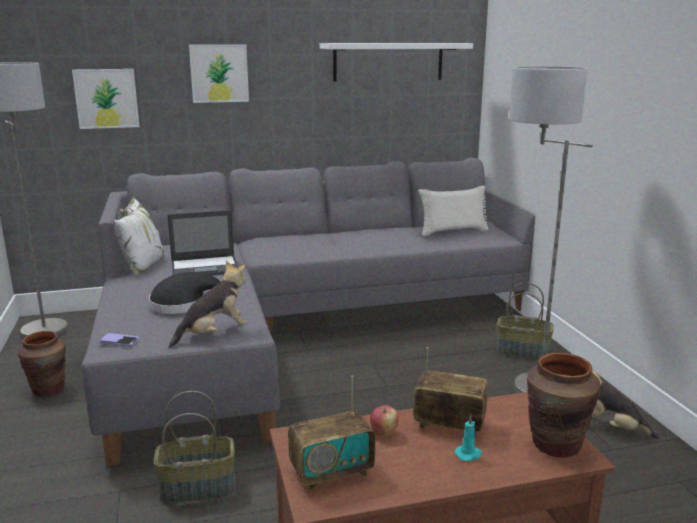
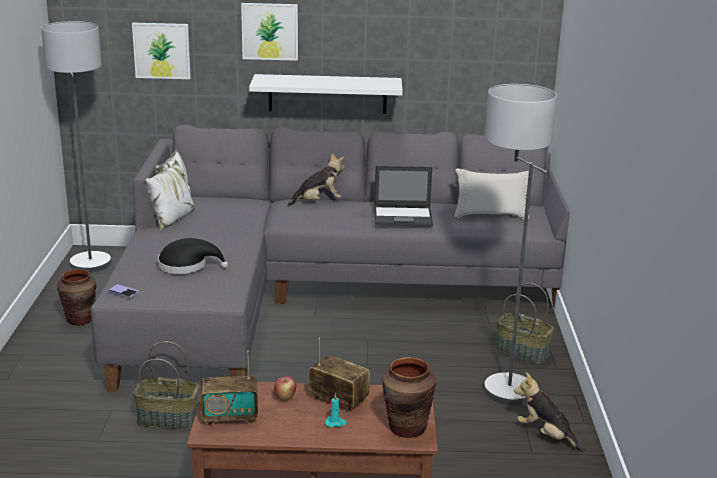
camera: 15 degrees right, 5 degrees up
(206, 267) = (224, 228): laptop -> laptop (403, 217)
(214, 334) = (199, 297): plush toy -> plush toy (318, 202)
(388, 61) = (448, 26): white shelf -> white shelf (327, 94)

